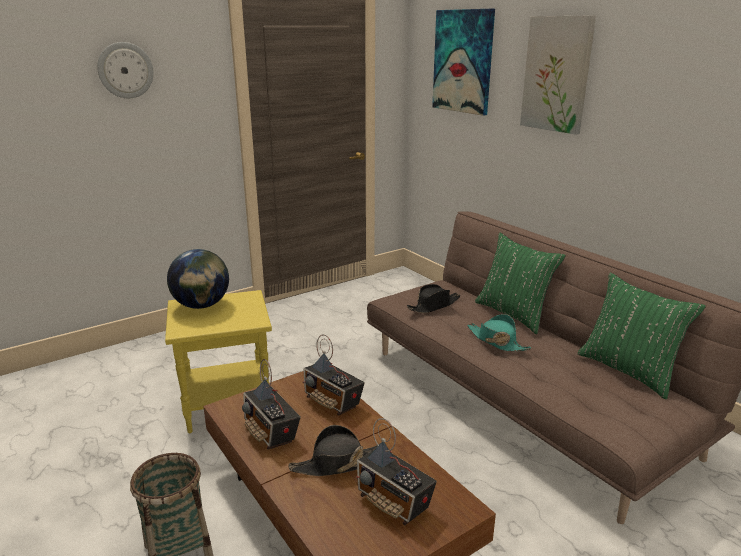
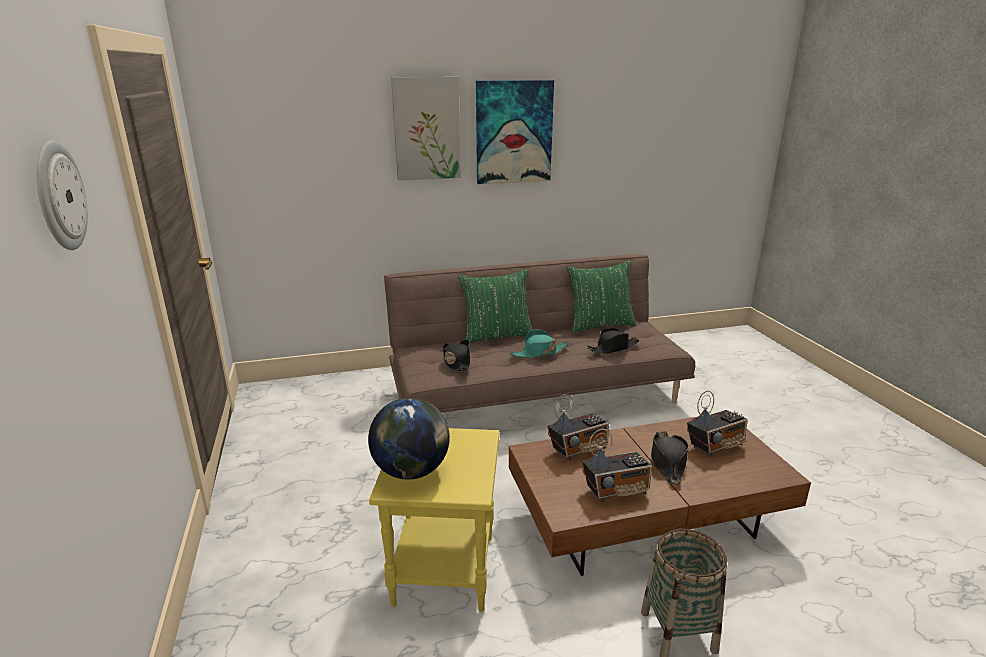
camera: 70 degrees left, 0 degrees up
(463, 61) = (298, 126): picture -> picture (513, 132)
(564, 387) = (613, 348): none -> black hat

